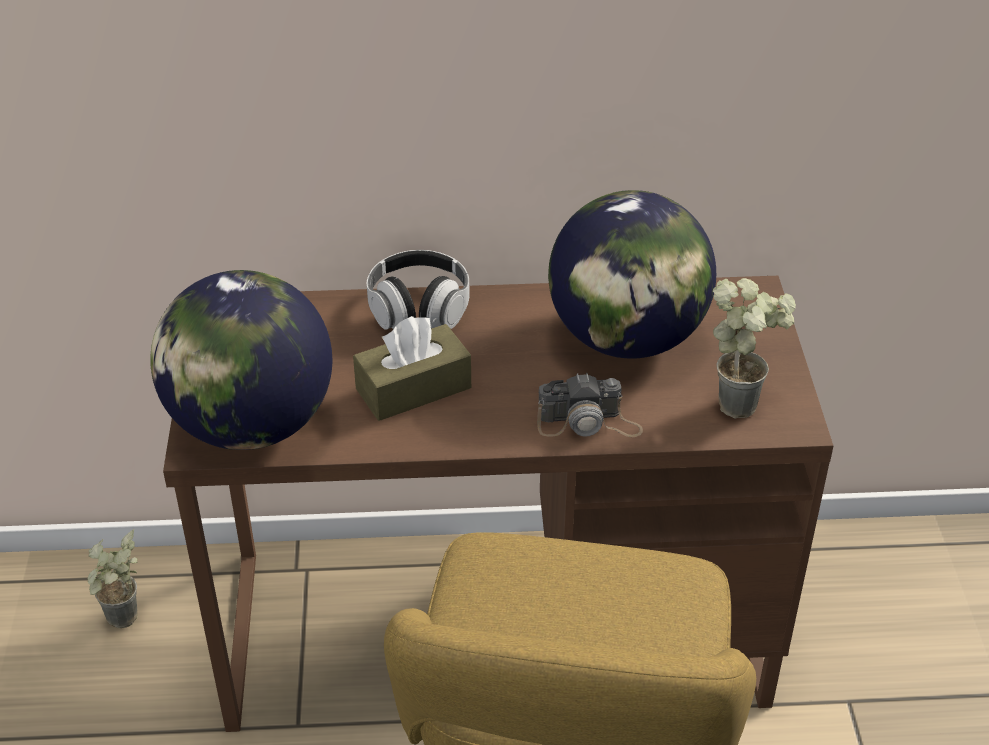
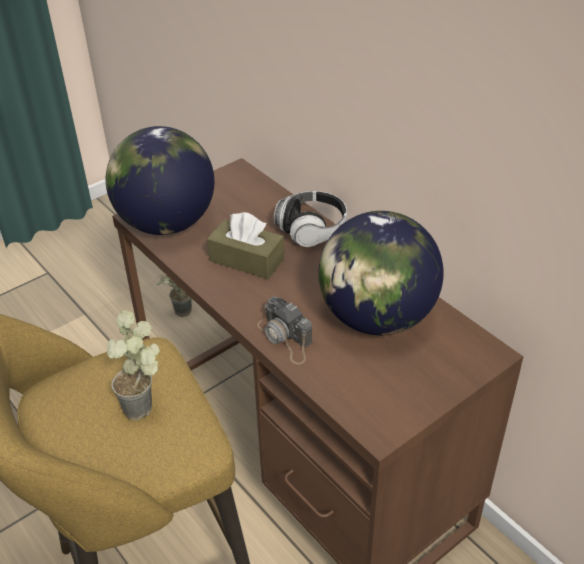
camera: 55 degrees right, 0 degrees up
(743, 400) = (376, 396): potted plant -> potted plant (147, 409)

